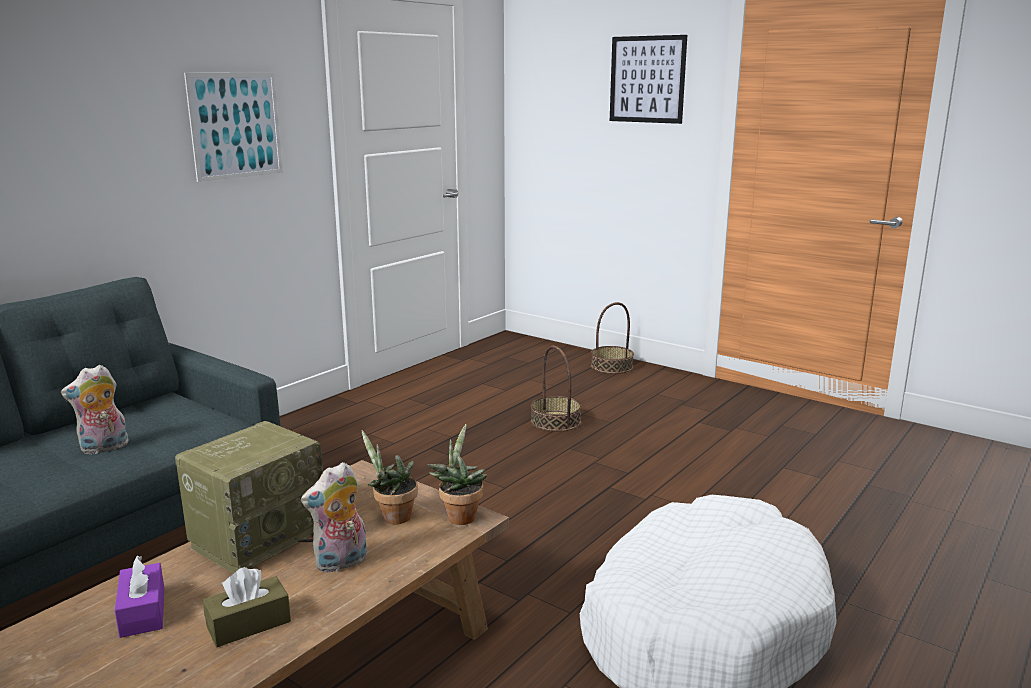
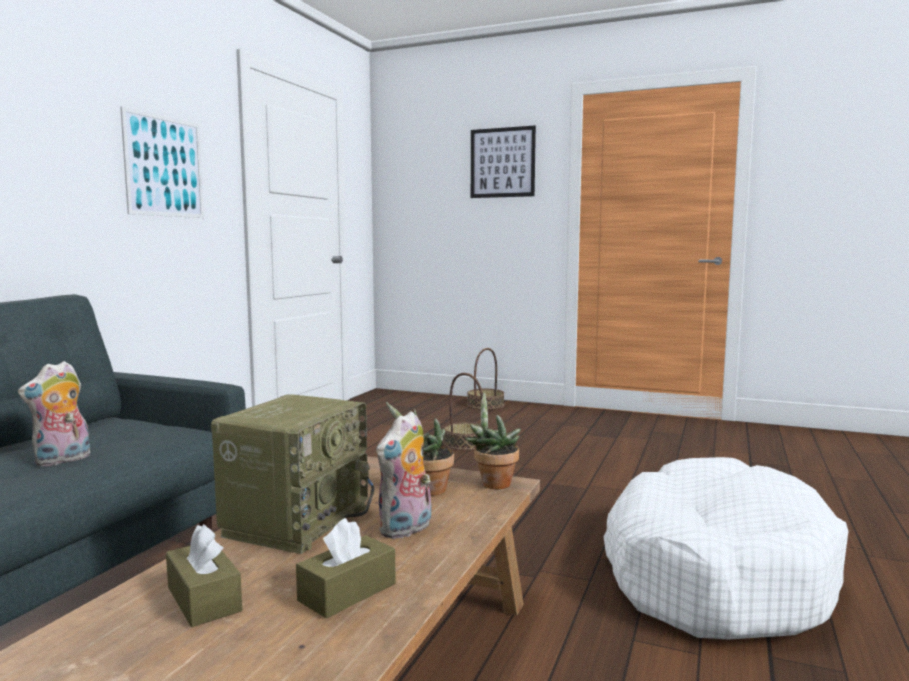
camera: 15 degrees left, 10 degrees down
(143, 612) = (204, 599): purple tissue box -> brown tissue box

